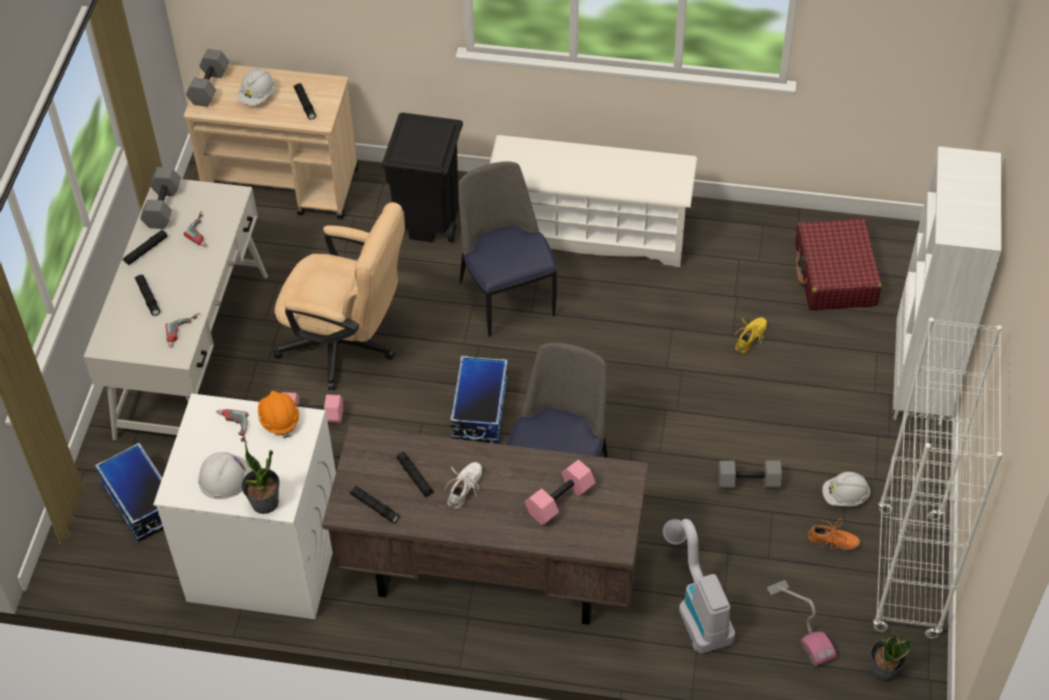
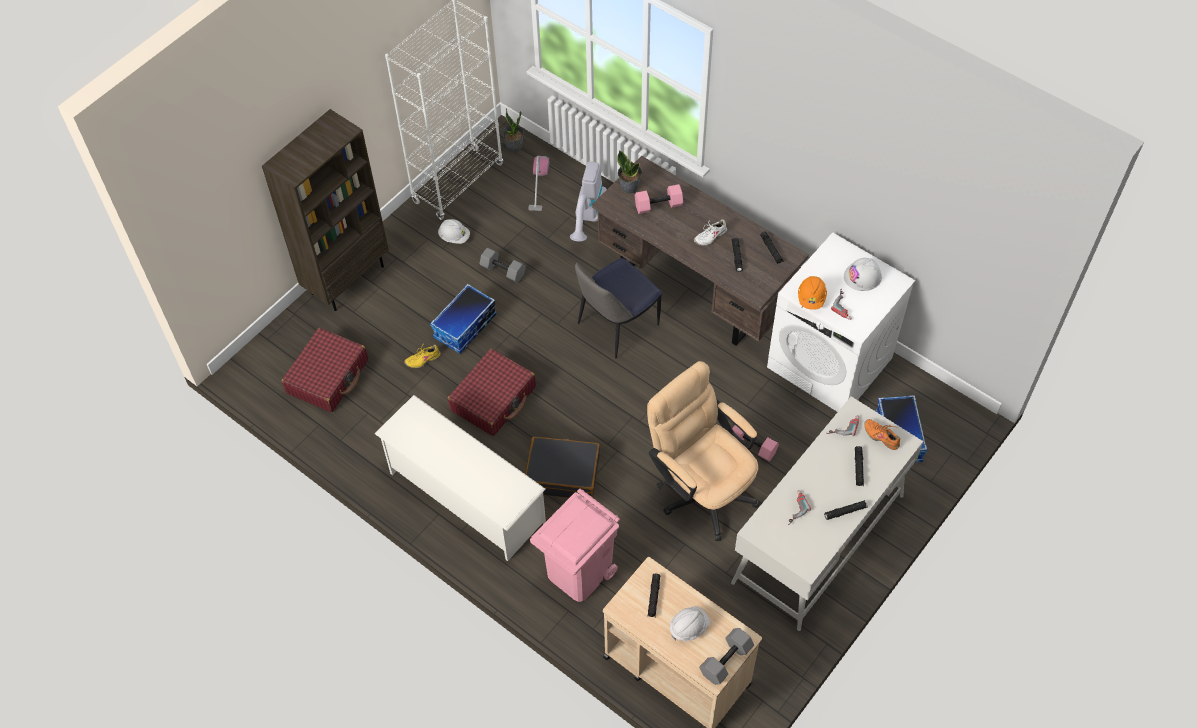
camera: 150 degrees left, 5 degrees up
(162, 206) = (816, 549): grey dumbbell -> none
(265, 503) = (844, 250): potted plant -> potted plant (629, 186)
(427, 219) = (579, 573): black trash can -> pink trash can
(479, 410) = (637, 395): storage box -> storage box (465, 327)
(506, 296) = (563, 473): chair -> black suitcase
(638, 334) = (493, 399): none -> red suitcase
(833, 541) = (483, 217): orange shoe -> orange shoe (881, 436)
(920, 384) = (347, 279): white bookcase -> brown bookcase

